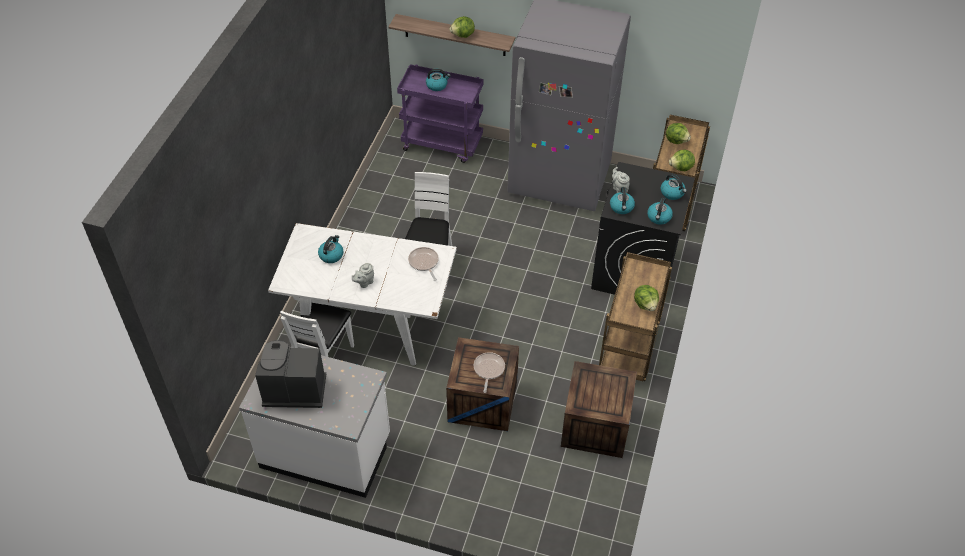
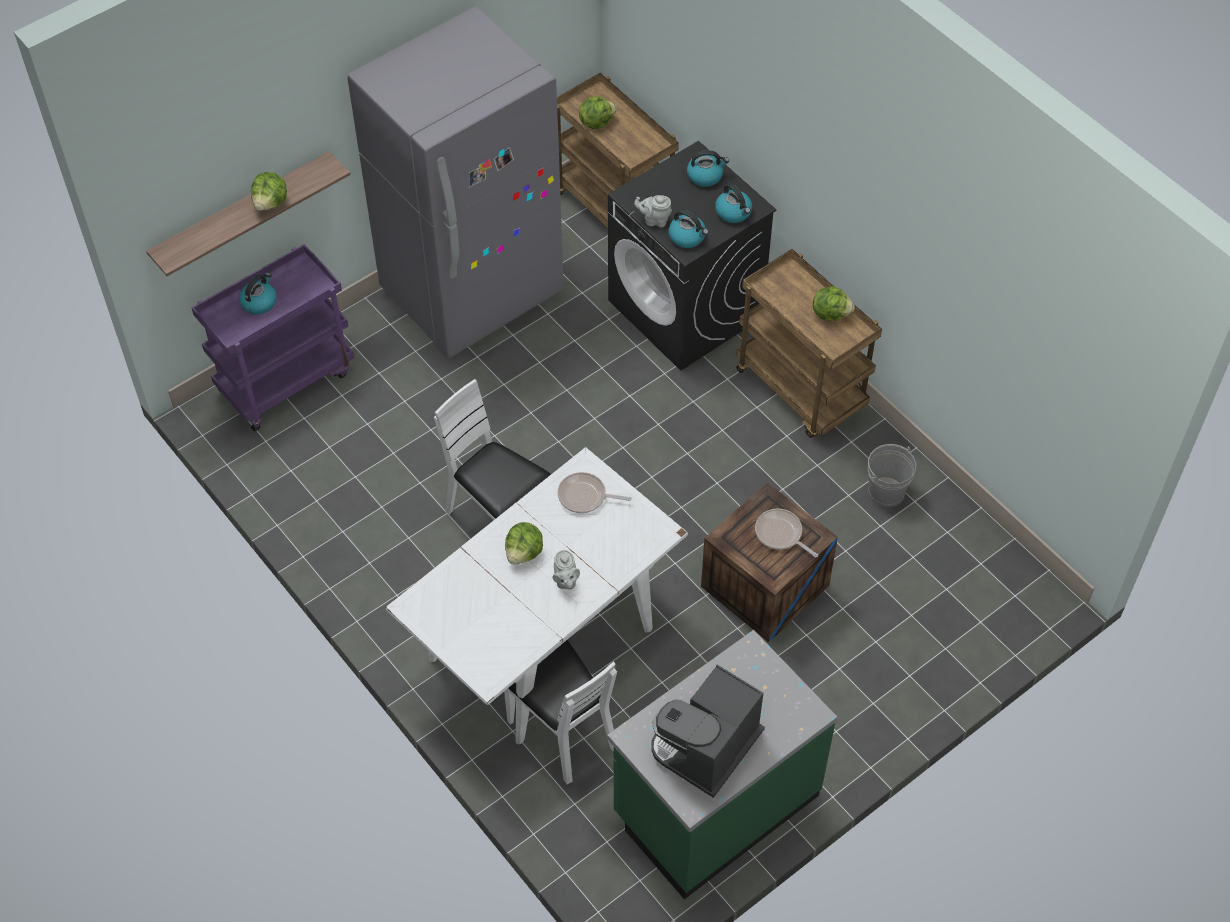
camera: 55 degrees left, 5 degrees up
(326, 451) = (714, 804): white counter -> green counter
(331, 255) = (484, 594): kettle -> none
(595, 426) = (886, 492): crate -> grey bucket
(681, 168) = (646, 147): lettuce -> lettuce (524, 553)

